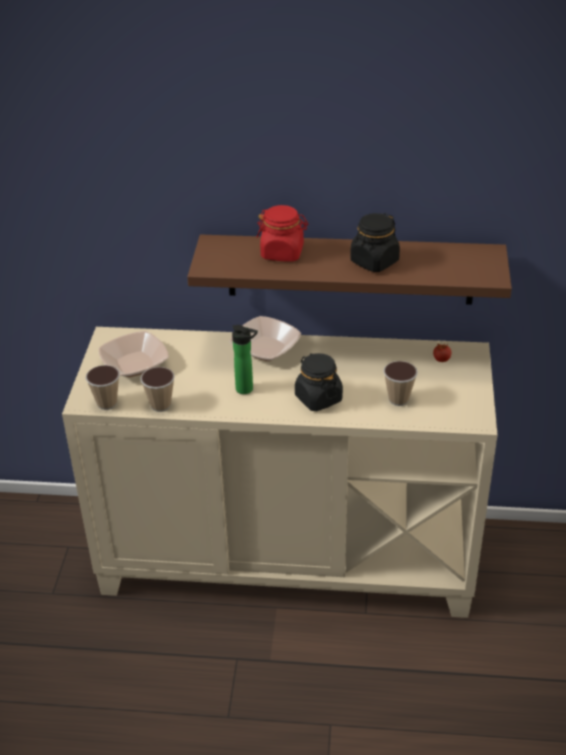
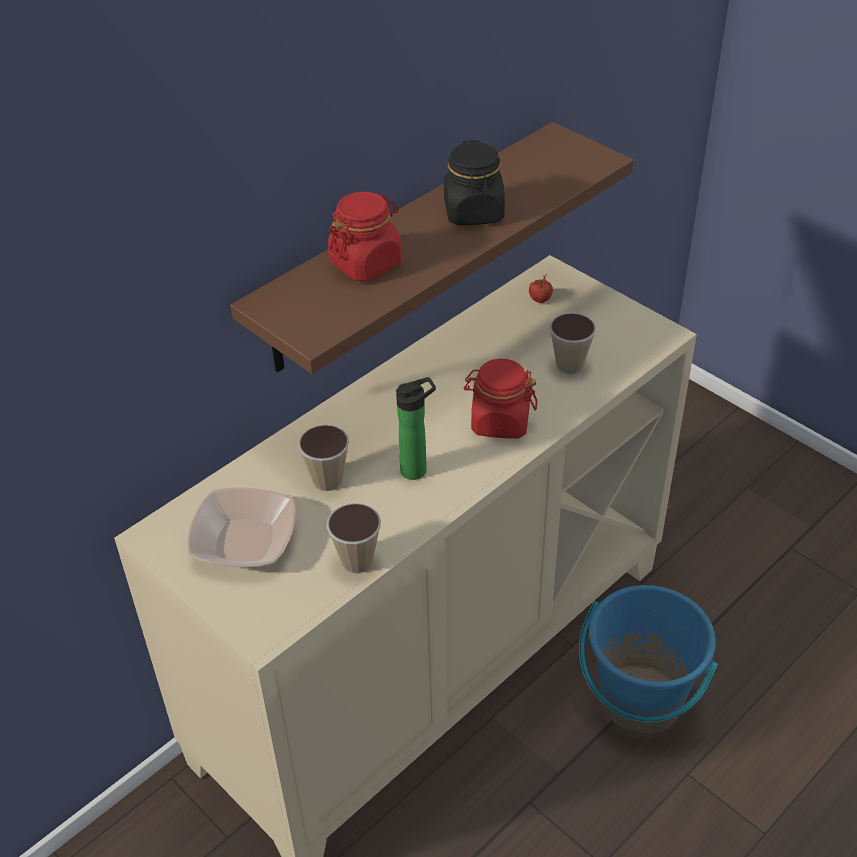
camera: 50 degrees left, 5 degrees up
(107, 403) = (292, 611): cup -> cup (327, 480)
(265, 348) = (360, 412): bowl -> none
(318, 398) = (500, 422): black jar -> red jar
(360, 669) = (639, 700): none -> blue bucket

